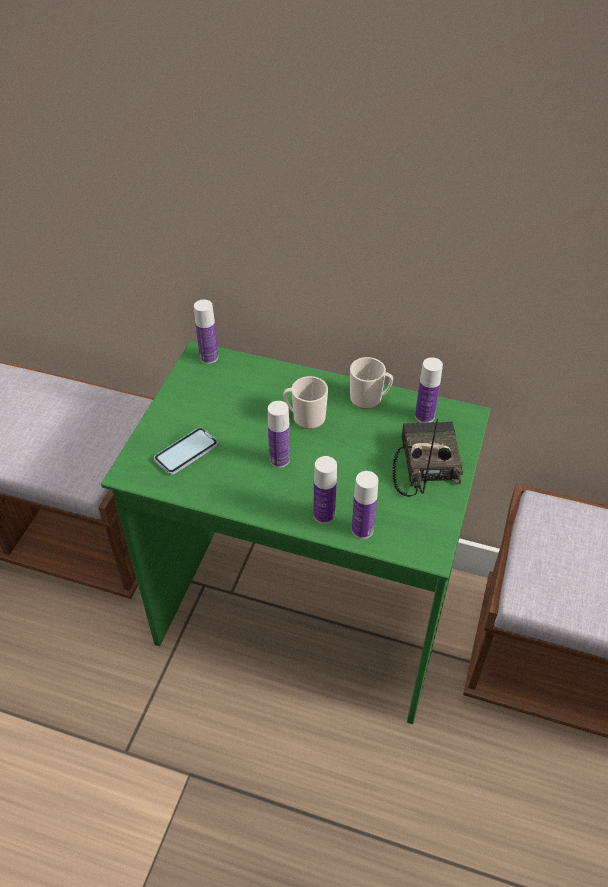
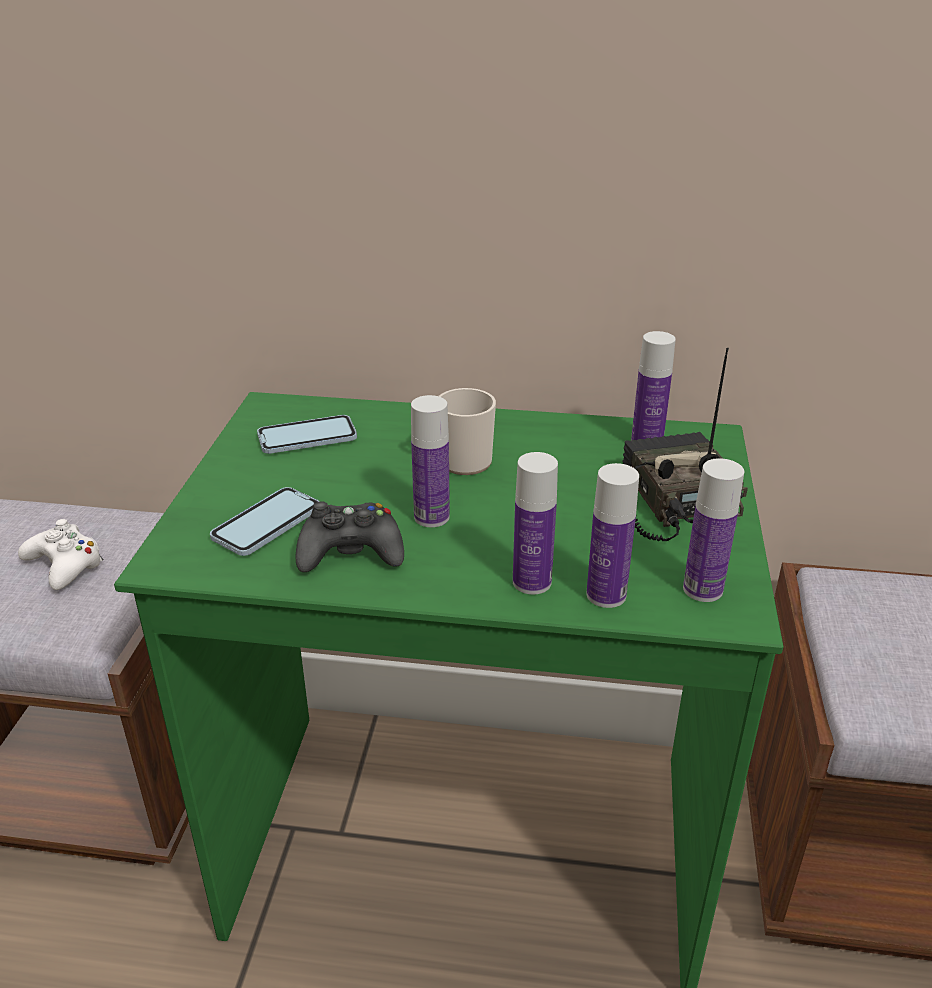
camera: 10 degrees left, 15 degrees down
(77, 431) = (65, 564): none -> white game controller
(209, 357) = (283, 407): bottle -> bottle (702, 589)
(219, 385) = (307, 437): none -> phone
(229, 479) = (351, 551): none -> black game controller
(369, 399) = (553, 431): mug -> none

